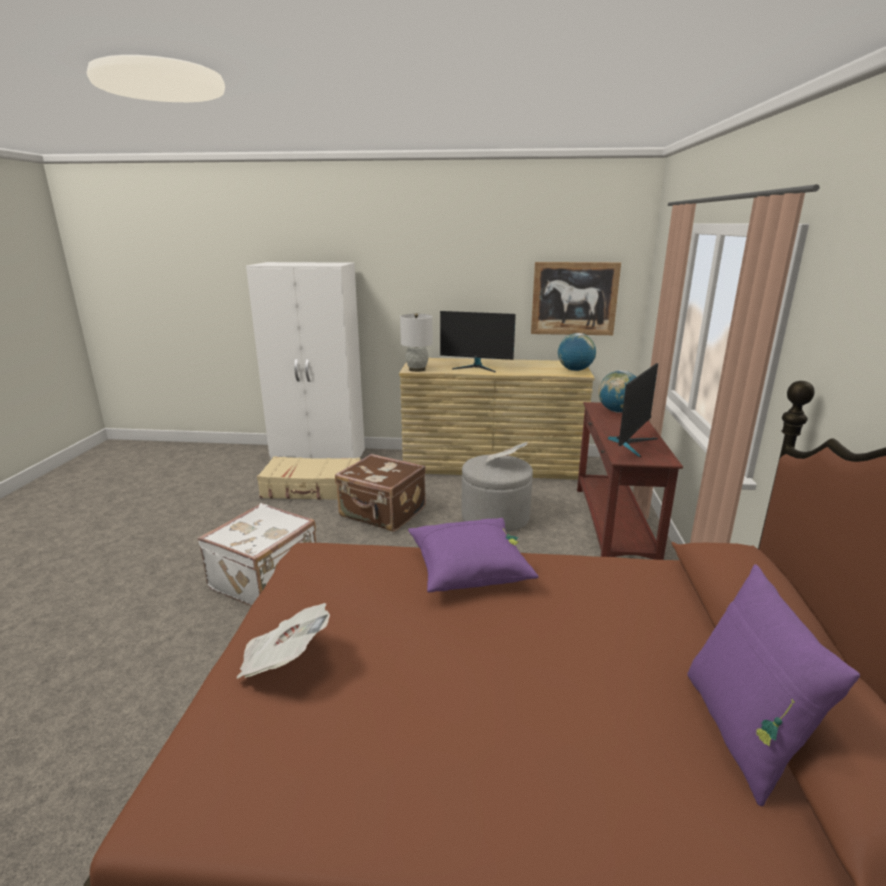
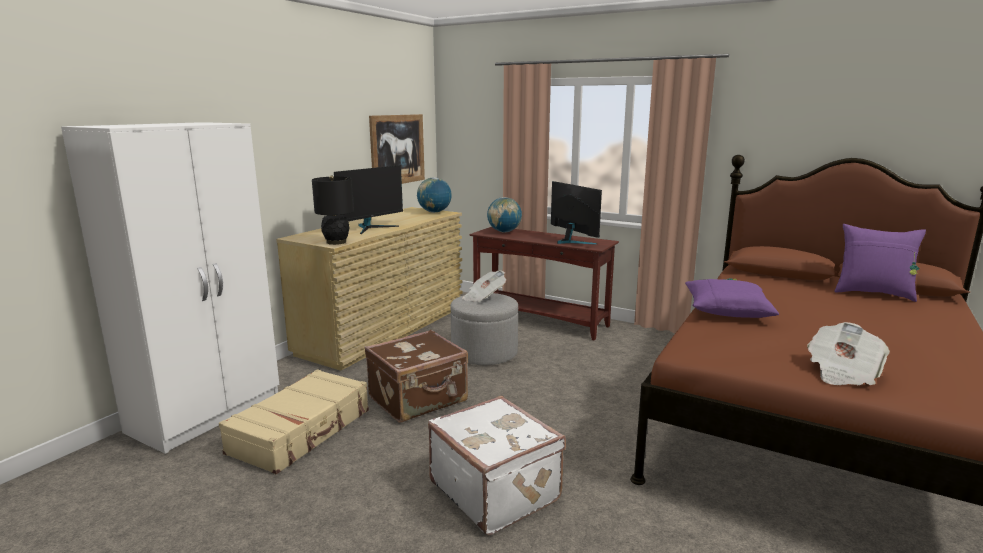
camera: 65 degrees left, 5 degrees down
(417, 369) = (336, 242): white table lamp -> black table lamp

